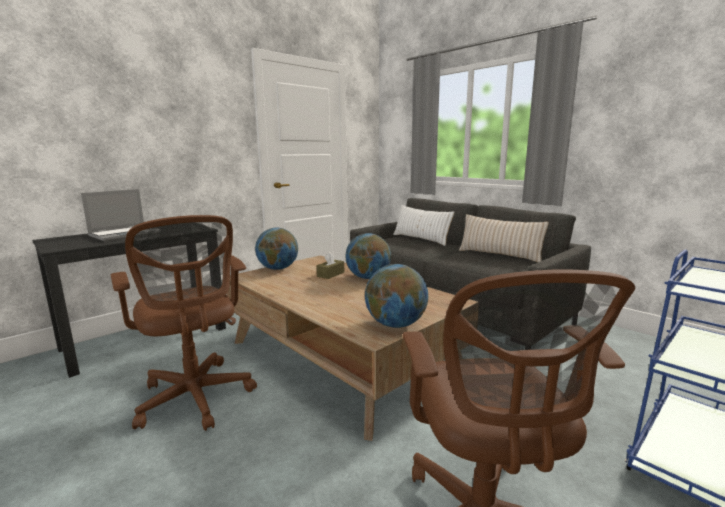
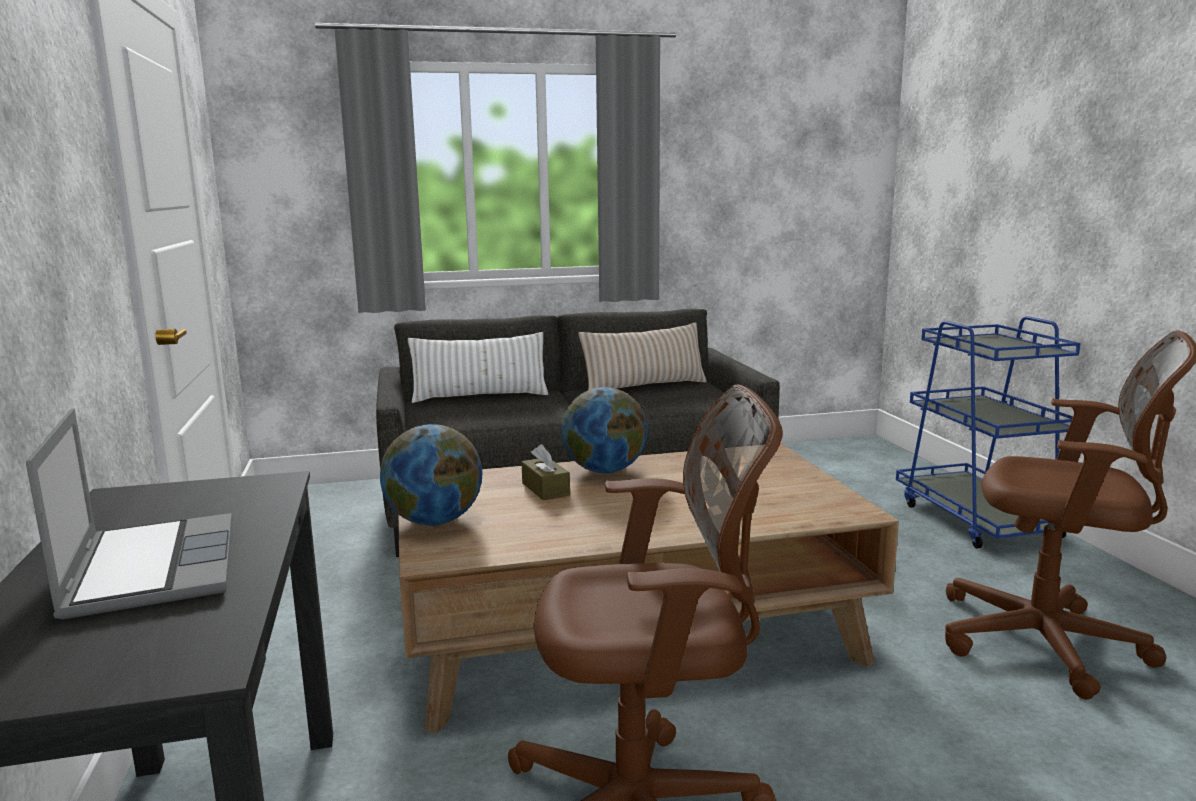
camera: 60 degrees left, 0 degrees up
(395, 324) = (823, 494): globe -> none

